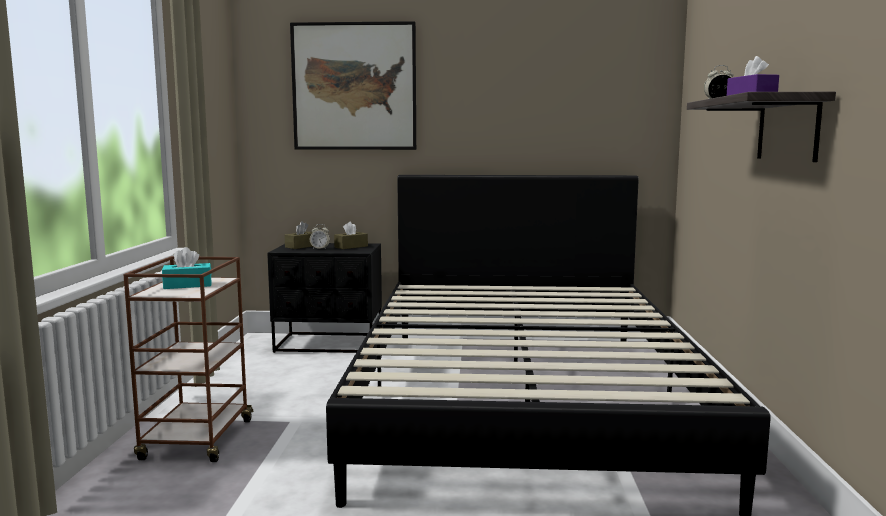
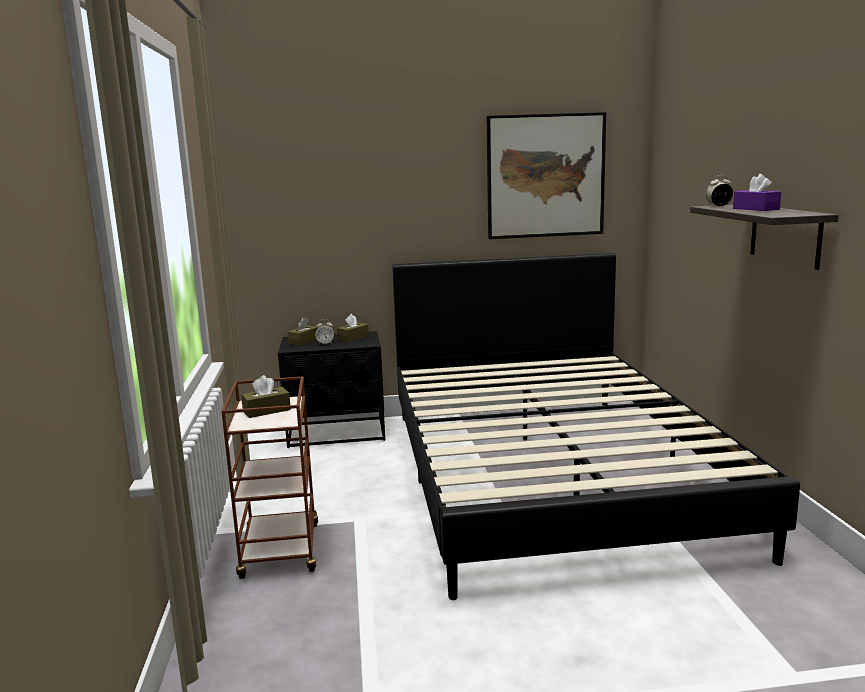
camera: 10 degrees left, 5 degrees up
(187, 285) = (266, 411): turquoise tissue box -> brown tissue box
(354, 87) = (344, 179): picture -> picture (545, 176)

